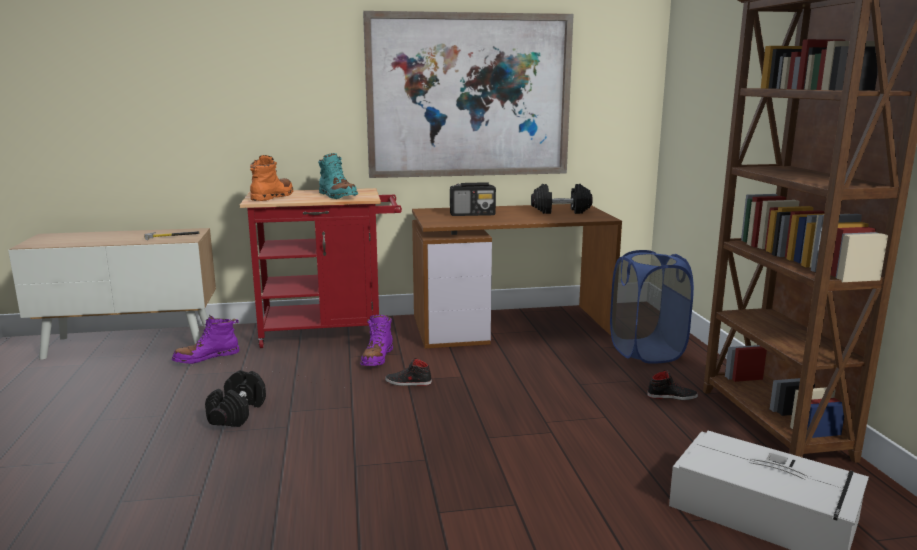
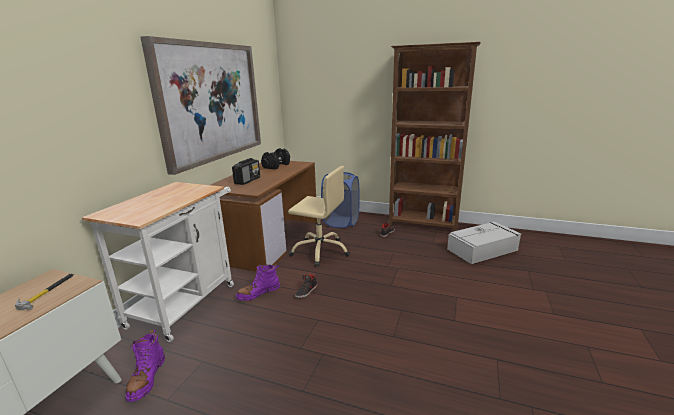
camera: 60 degrees left, 5 degrees up
(237, 413) = (279, 376): black dumbbell -> none
(273, 196) = (134, 211): orange boot -> none
(329, 331) = (187, 301): red cart -> white cart
(337, 196) = (181, 194): turquoise boot -> none
(377, 358) = (258, 293): purple boot -> purple boot turned 105 degrees clockwise
(525, 362) = (320, 251): none -> beige office chair

